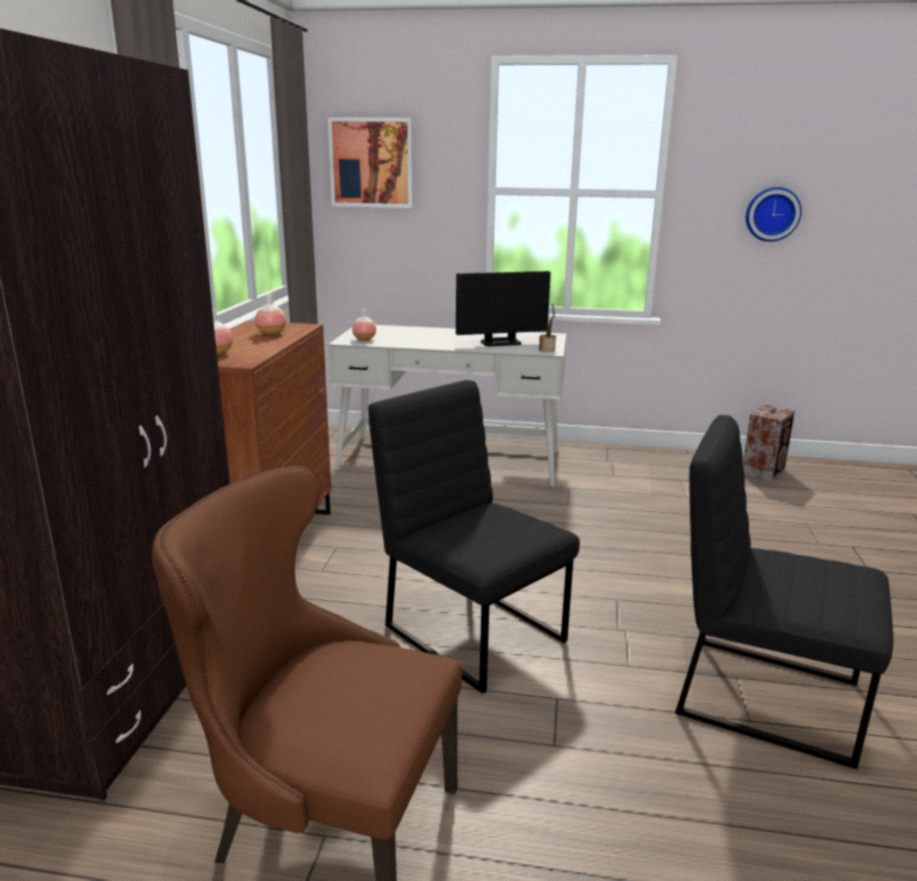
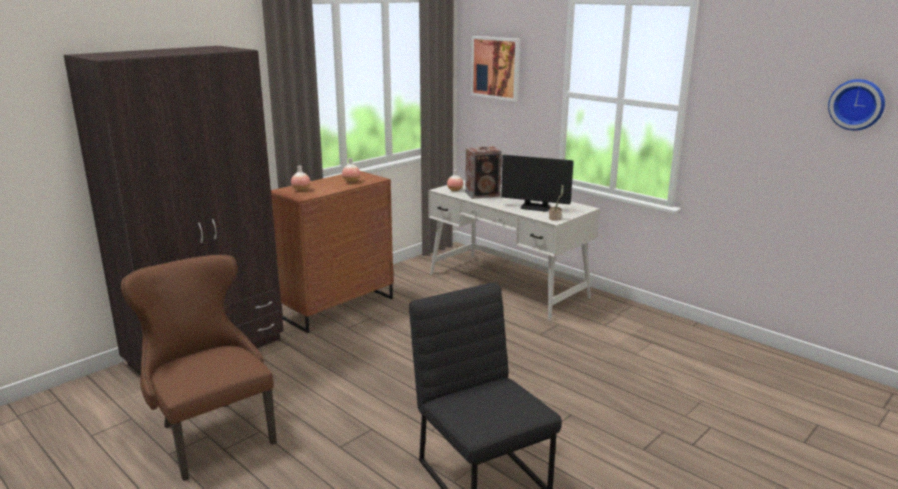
camera: 35 degrees right, 0 degrees up
(472, 630) = (378, 382): black chair -> none
(764, 471) = (737, 355): speaker -> speaker (483, 194)
(772, 214) = (772, 134): wall clock -> wall clock (857, 104)

